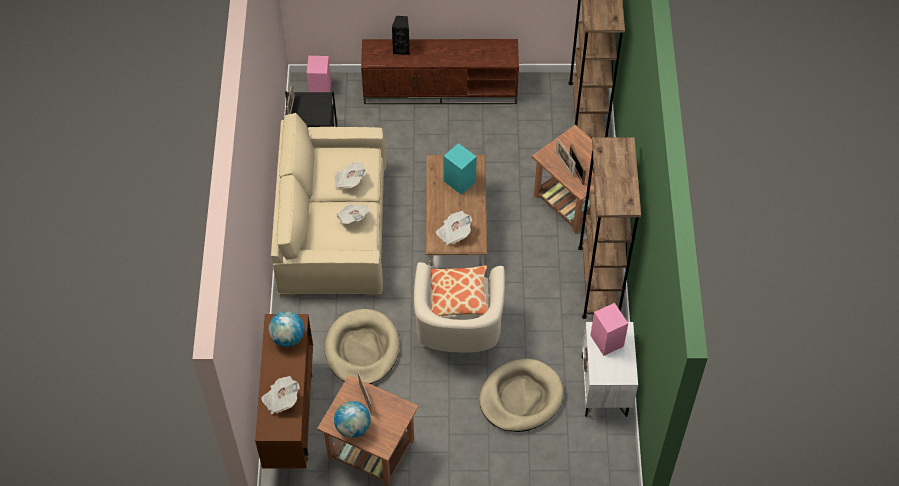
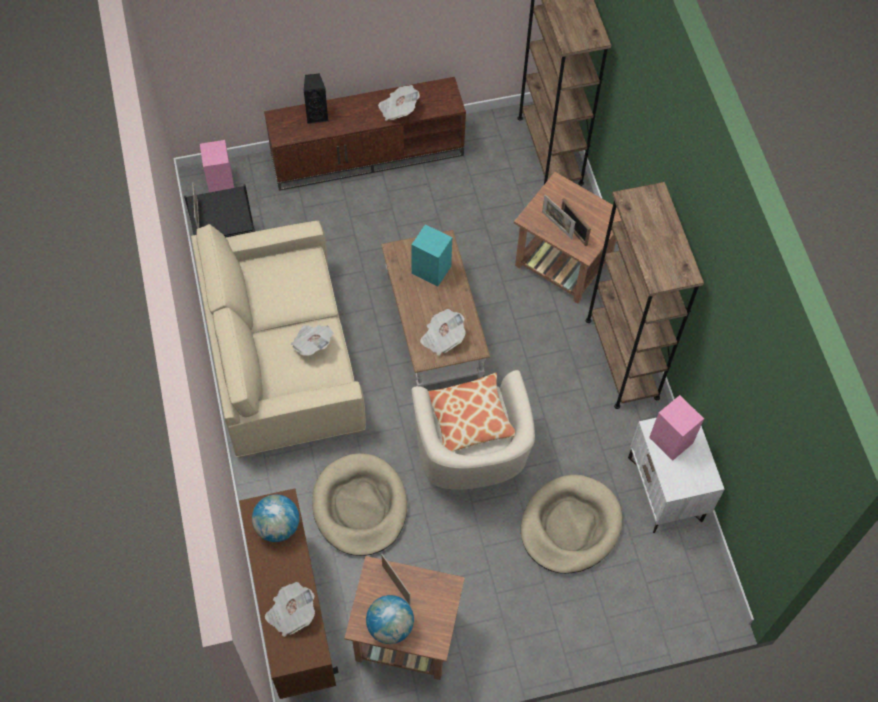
camera: 15 degrees left, 5 degrees up
(349, 180) = (295, 296): newspaper -> newspaper (398, 109)

